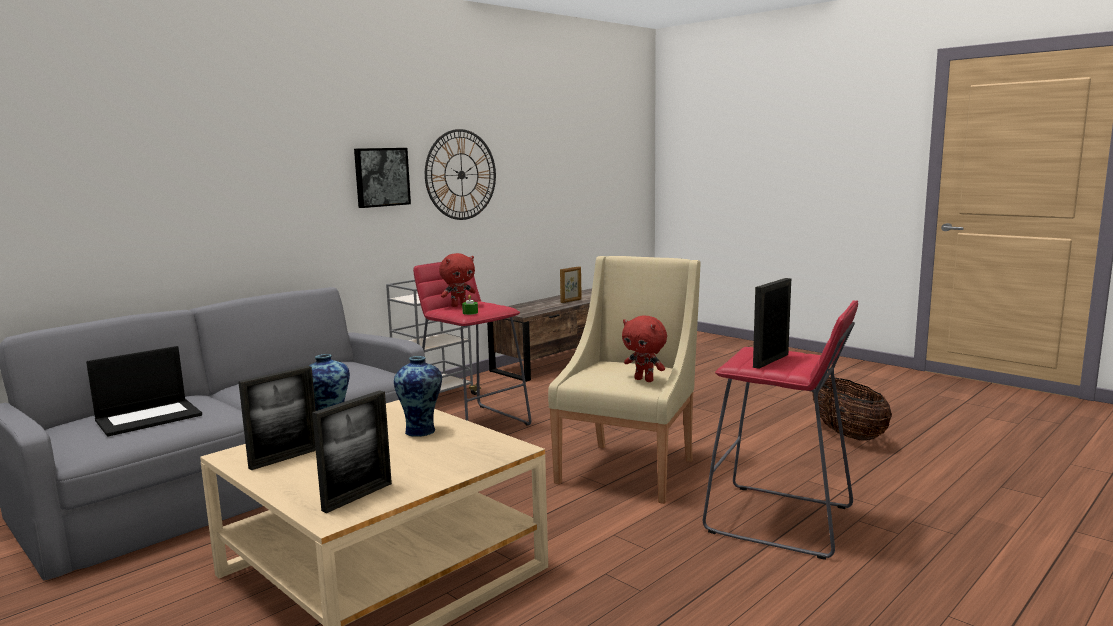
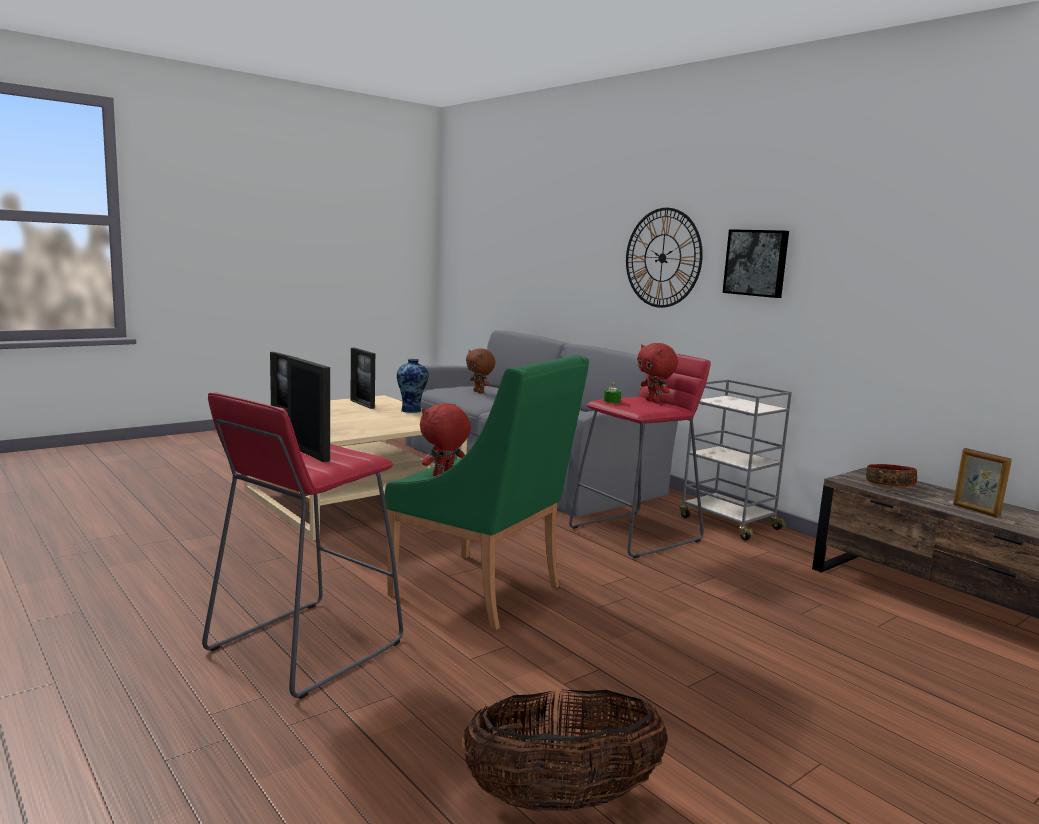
camera: 95 degrees right, 0 degrees up
(149, 417) = (479, 392): laptop -> brown plush toy
(421, 431) = (383, 424): vase -> none
(461, 175) = (866, 271): wall clock -> wall clock (662, 258)
(530, 308) = (890, 485): none -> bowl
(629, 469) = (482, 591): beige armchair -> green armchair

